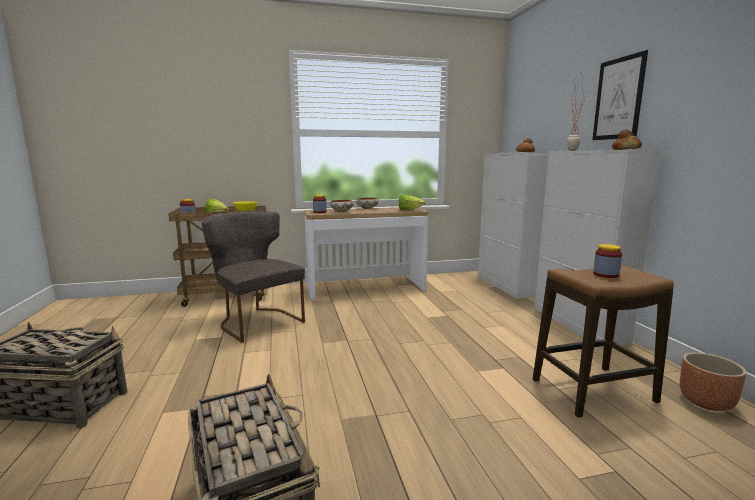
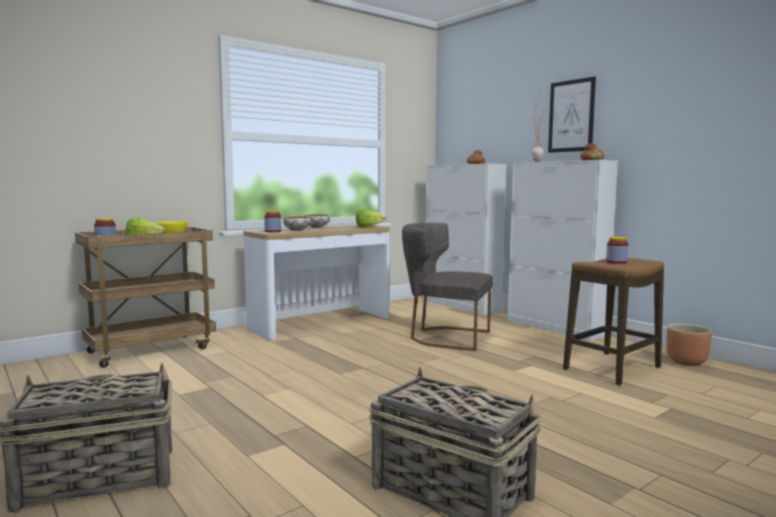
camera: 25 degrees left, 5 degrees down
(256, 321) = (232, 367): grey chair -> grey chair (445, 337)

